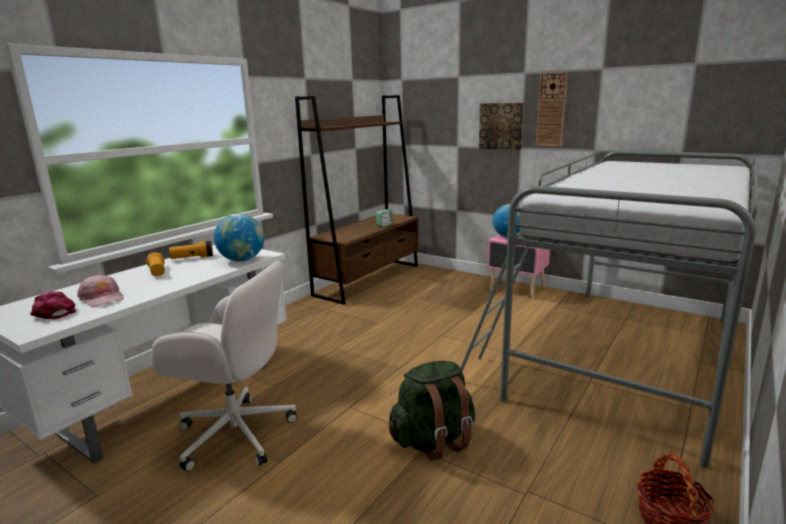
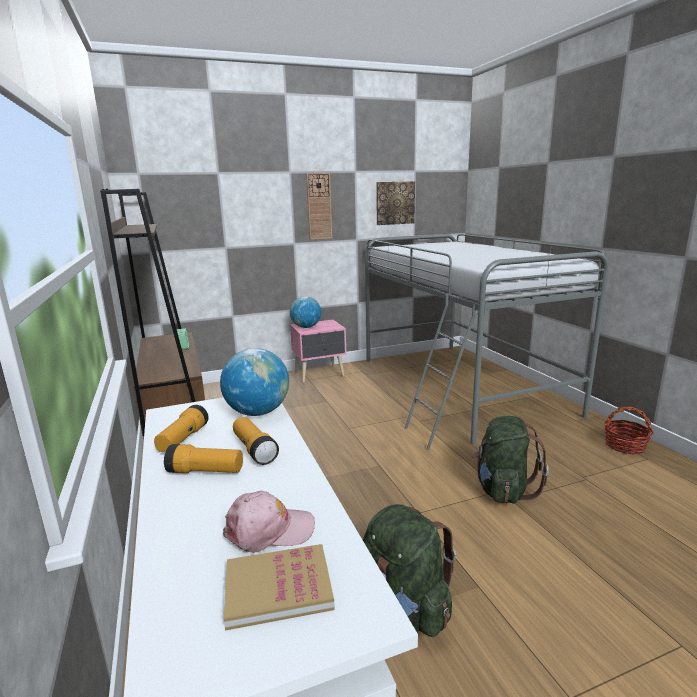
camera: 55 degrees left, 0 degrees up
(53, 312) = (278, 588): pink cap -> book
(189, 273) = (254, 450): none -> flashlight
(235, 434) = (403, 607): white office chair -> green backpack
(501, 126) = (273, 223): picture -> picture (395, 203)

